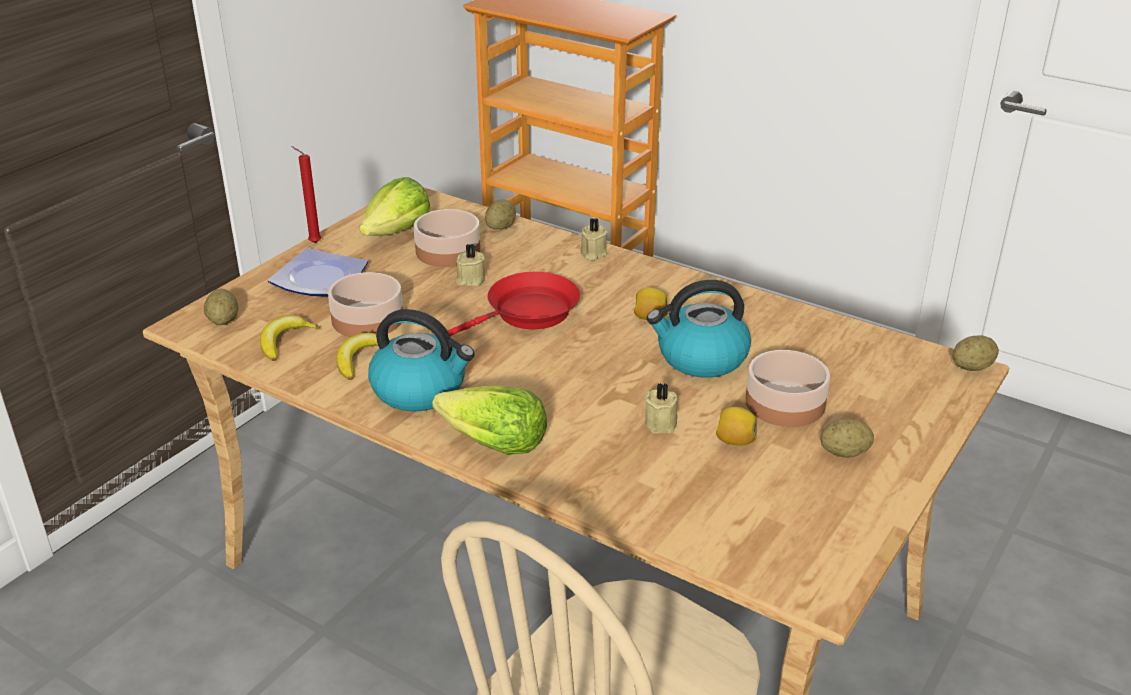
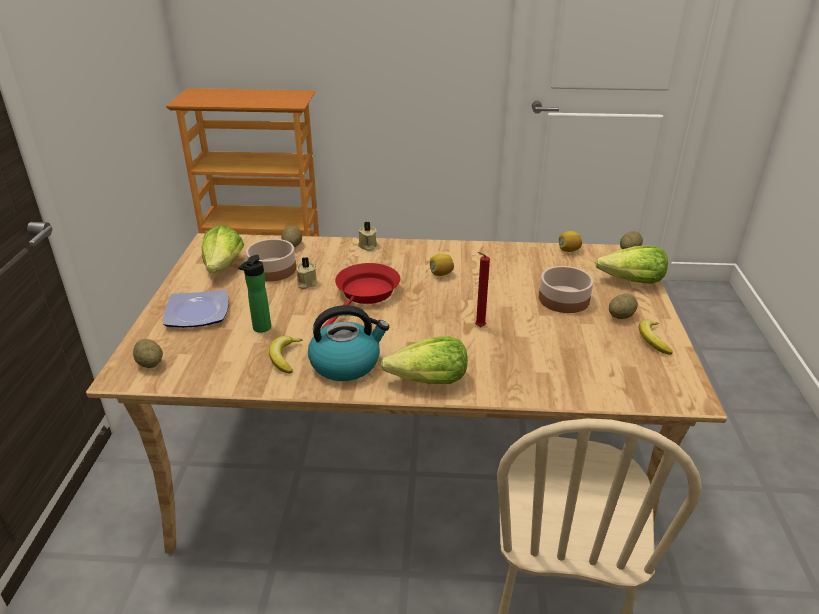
camera: 30 degrees left, 0 degrees up
(285, 342) = (215, 363): banana -> banana (652, 340)
(313, 243) = (167, 290): red candle -> red candle (478, 327)
(366, 319) = (260, 329): bowl -> bottle
(662, 423) = (512, 333): beige candle -> none
(700, 358) = (493, 288): kettle -> none
(734, 441) = (561, 329): lemon -> lemon (568, 250)
(921, 411) = (631, 281): none -> lettuce

